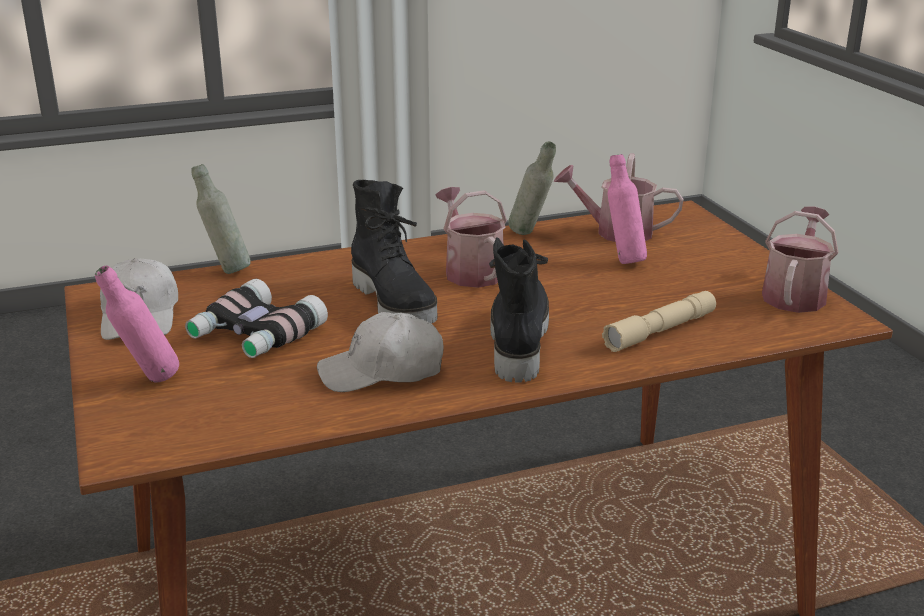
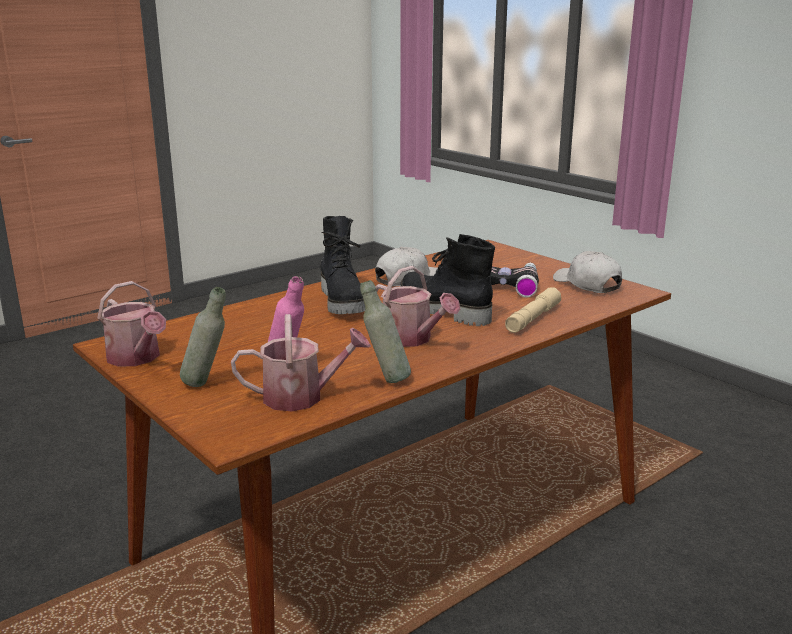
camera: 160 degrees right, 5 degrees down
(147, 382) = (522, 263): pink bottle -> none
(226, 270) = (590, 314): grey bottle -> grey bottle (207, 385)
(660, 331) = (250, 319): beige flashlight -> beige flashlight (533, 318)
(795, 294) = (136, 358): watering can -> watering can turned 45 degrees counterclockwise

